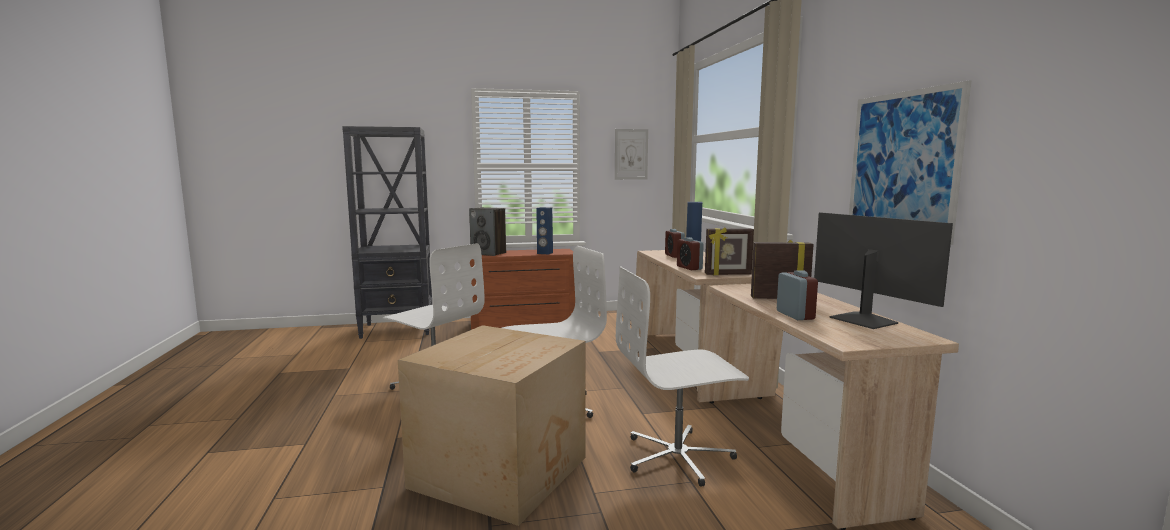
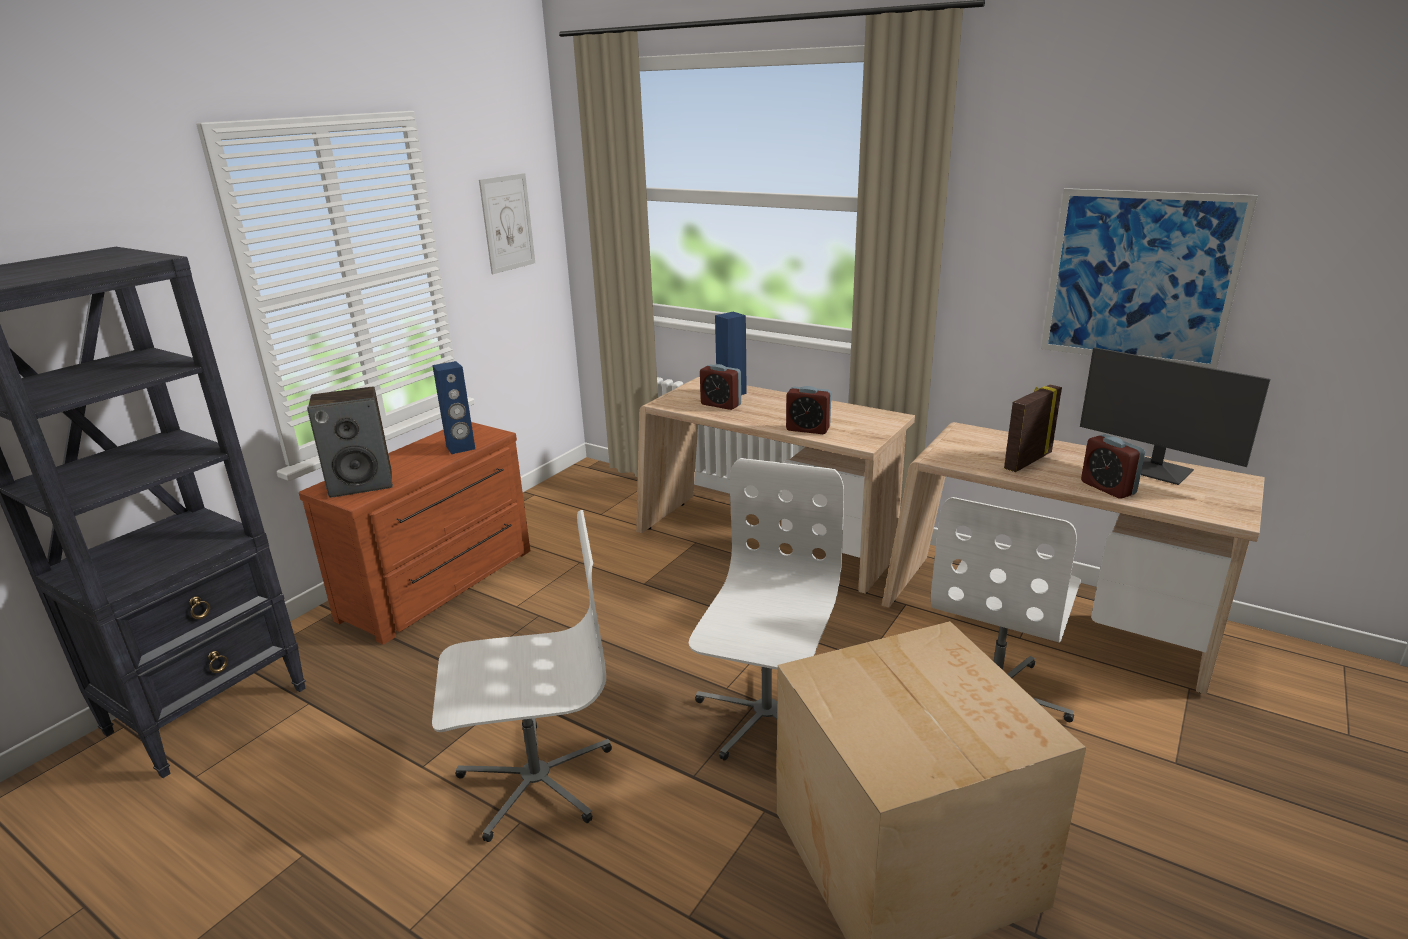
camera: 45 degrees left, 15 degrees up
(728, 274) = (877, 429): picture frame -> none
(795, 315) = (1107, 488): alarm clock -> alarm clock turned 150 degrees counterclockwise
(864, 320) = (1156, 471): monitor -> monitor turned 150 degrees counterclockwise

